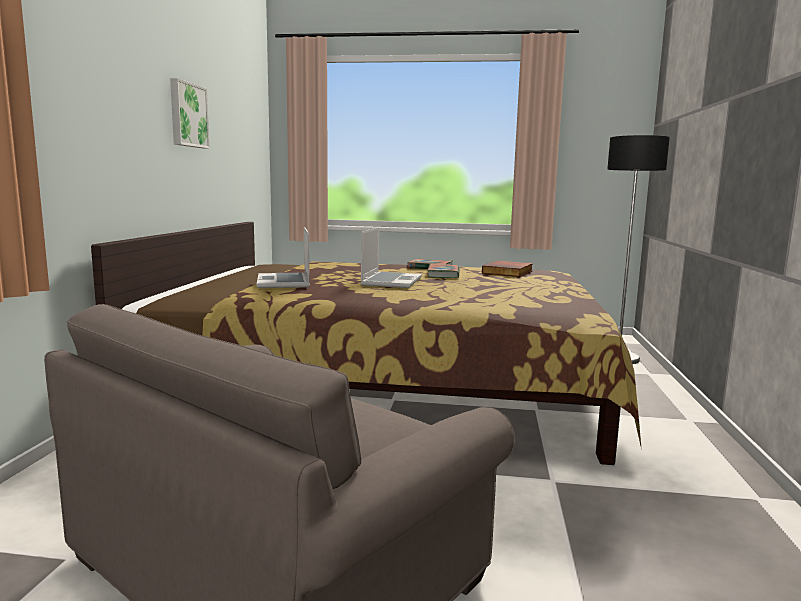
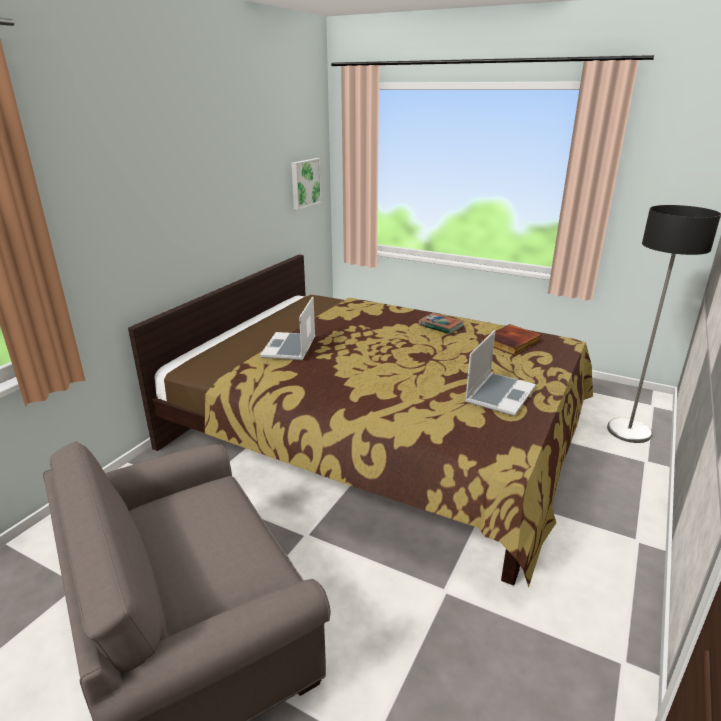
camera: 20 degrees right, 15 degrees up
(187, 115) = (225, 183): picture -> picture (304, 183)
(391, 281) = (380, 355): laptop -> laptop (499, 394)
(443, 274) = (441, 343): book -> none

